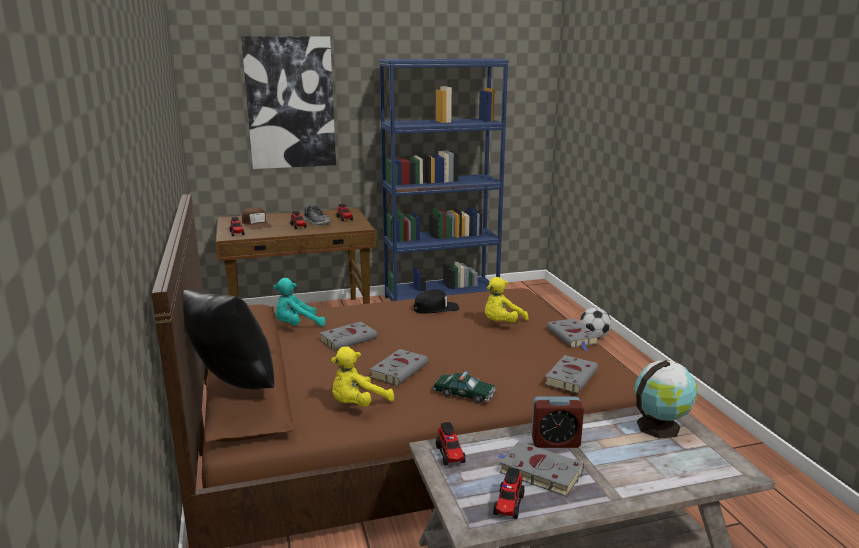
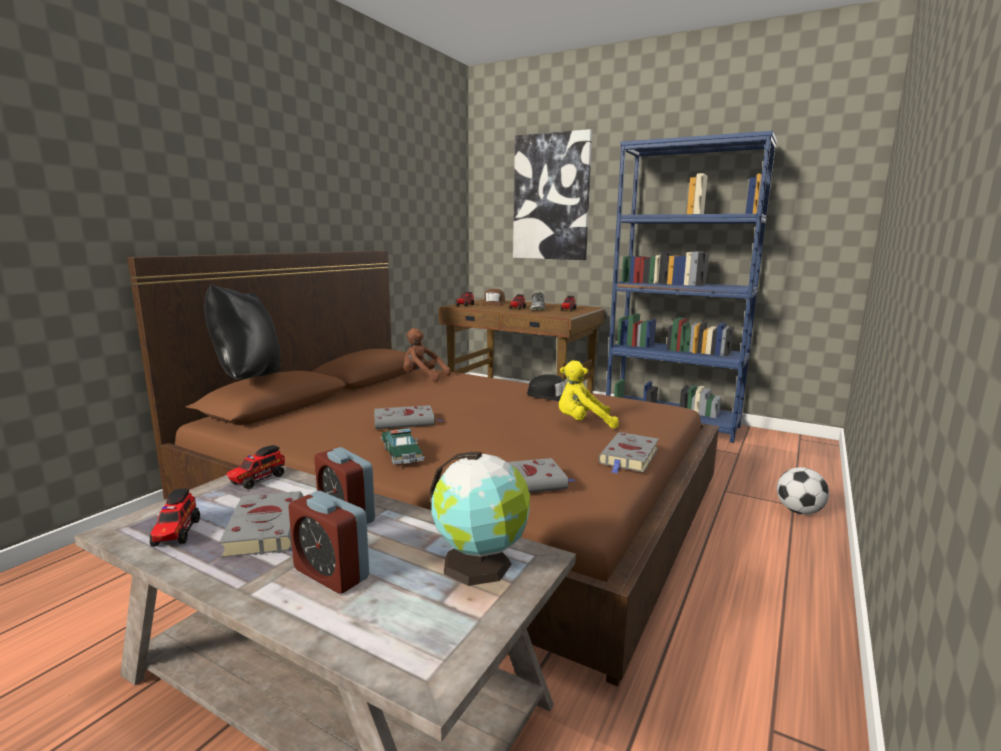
camera: 45 degrees right, 5 degrees down
(297, 326) = (422, 377): turquoise plush toy -> brown plush toy
(349, 339) = (432, 394): grey book -> none
(358, 404) = (322, 429): yellow plush toy -> none
(508, 506) = (176, 534): toy truck -> toy truck turned 75 degrees counterclockwise
(625, 468) = (331, 573): none -> alarm clock

